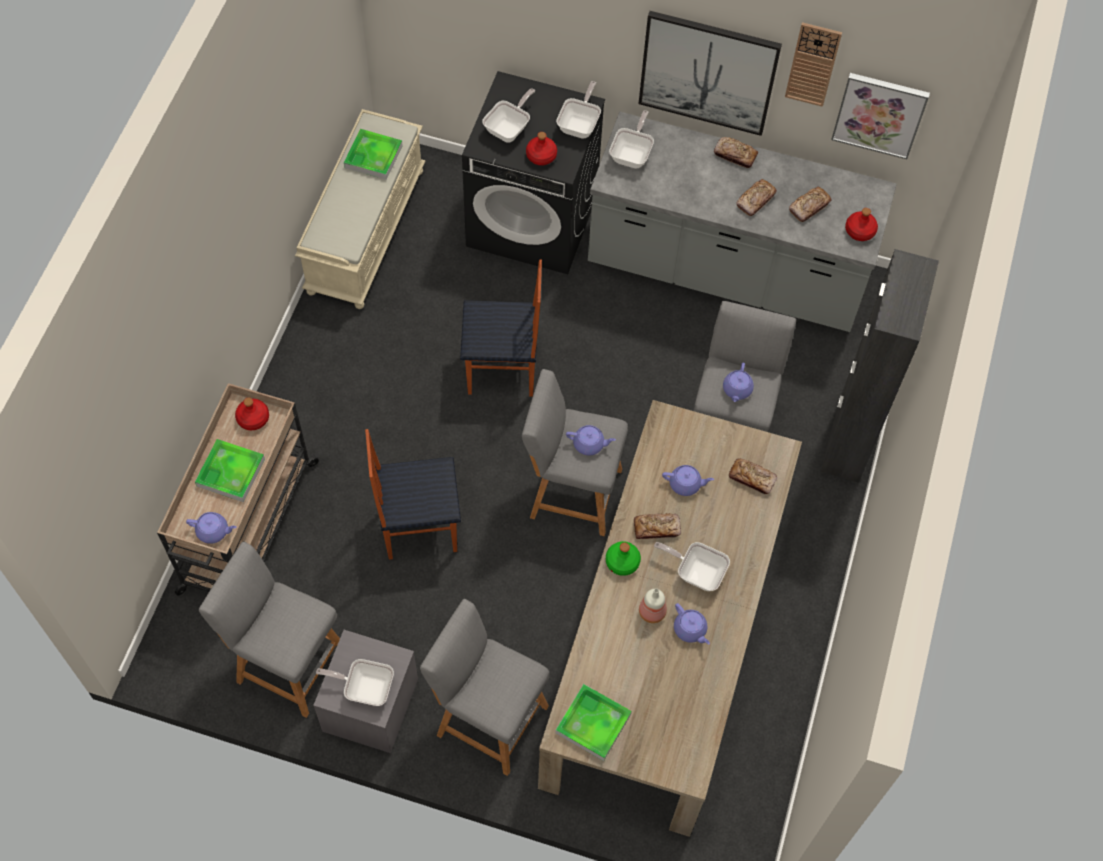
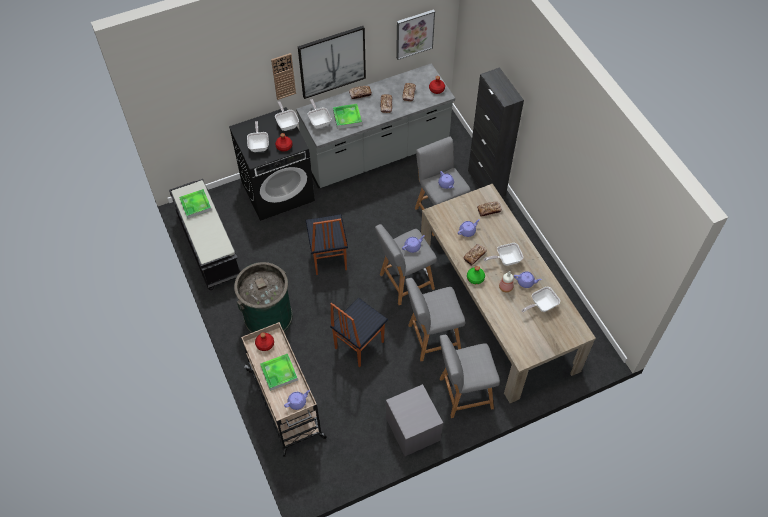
camera: 40 degrees left, 5 degrees down
(287, 662) = (361, 442): grey stool -> grey stool (431, 338)
(343, 390) = (268, 317): none -> green trash can
(364, 687) = (418, 414): frying pan -> frying pan (541, 305)
(365, 229) = (208, 245): beige bench -> black bench
(502, 372) = (328, 258): chair -> chair turned 120 degrees clockwise
(593, 723) = (528, 345): tray -> tray (347, 117)
(813, 64) = (379, 27): wall clock -> wall clock (283, 76)

